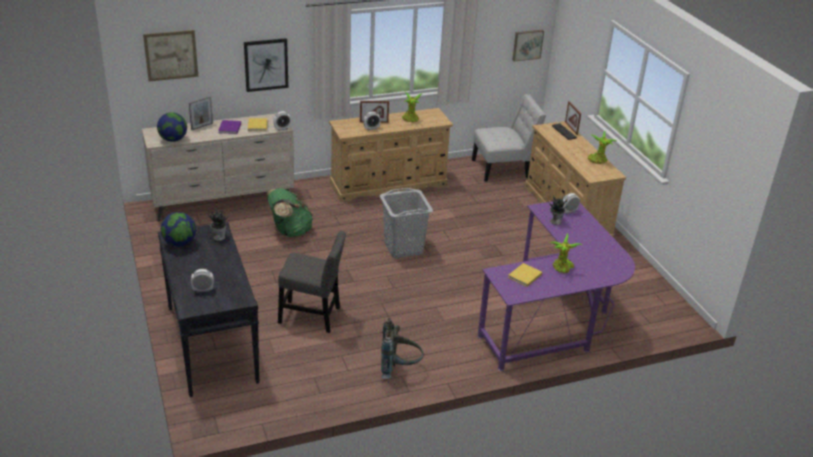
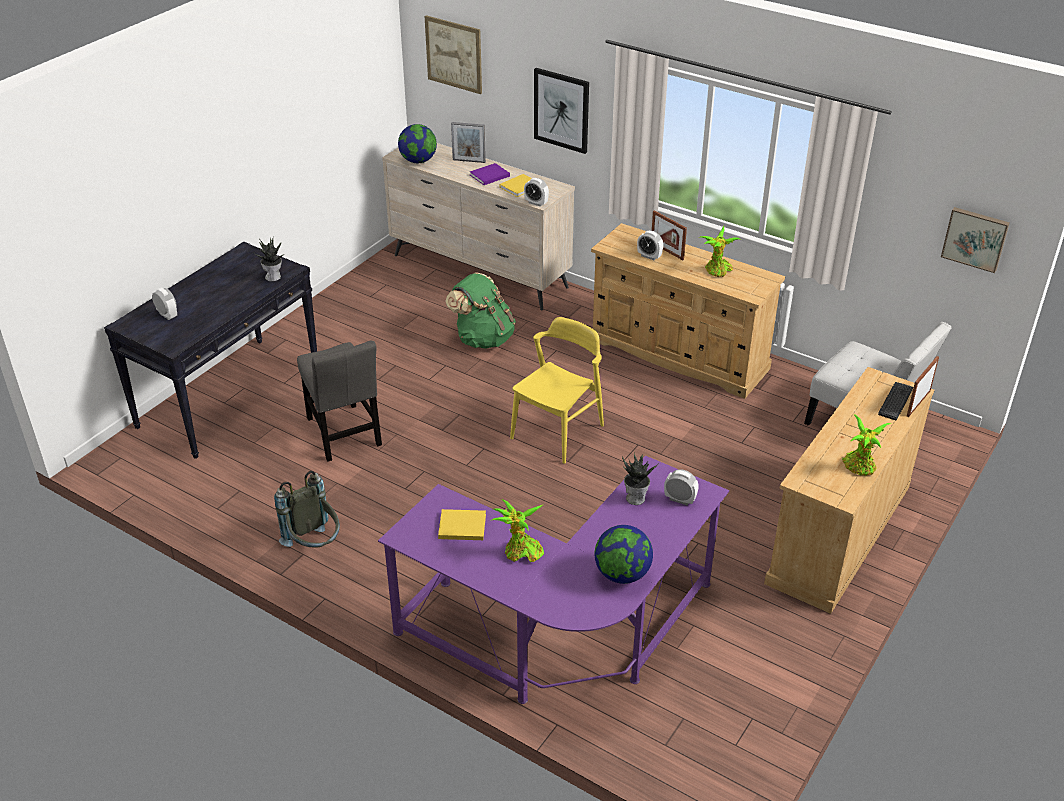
camera: 55 degrees right, 5 degrees up
(179, 243) = (236, 262): globe -> globe (622, 574)
(403, 247) = (558, 432): grey laundry basket -> yellow chair

